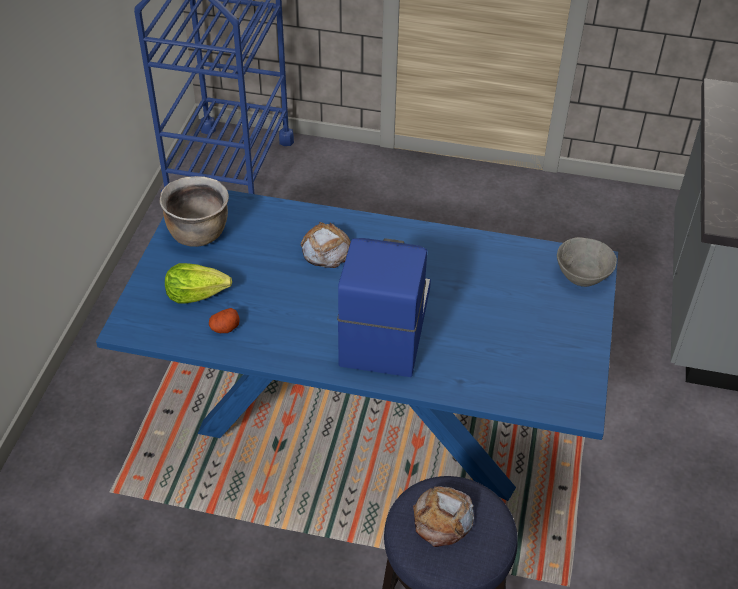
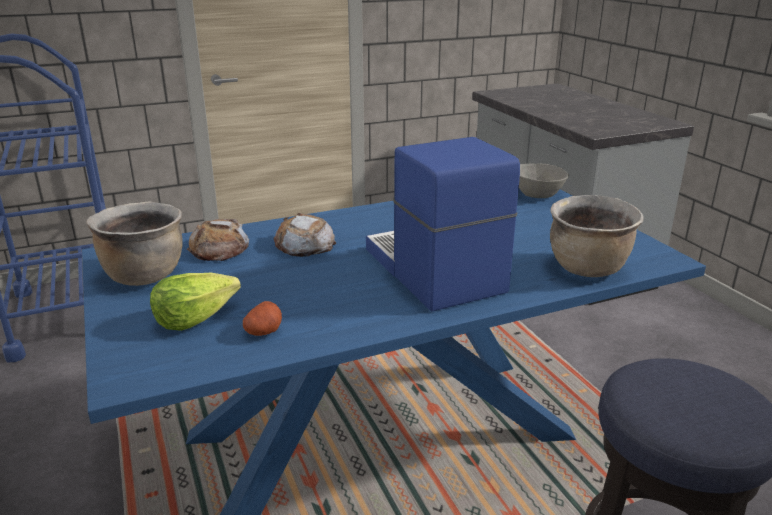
camera: 35 degrees left, 20 degrees down
(442, 519) = (678, 397): bread -> bread (219, 248)
(500, 386) = (587, 269): none -> brown cooking pot

